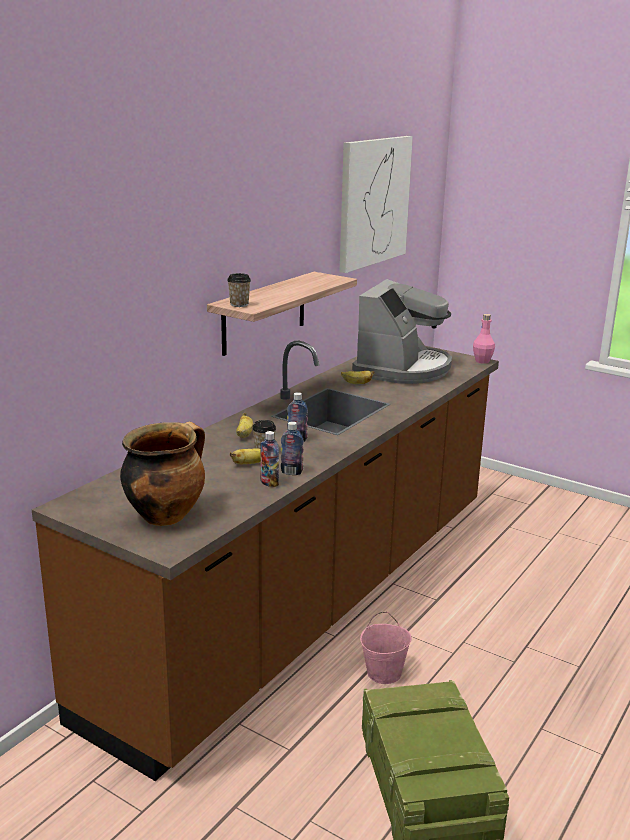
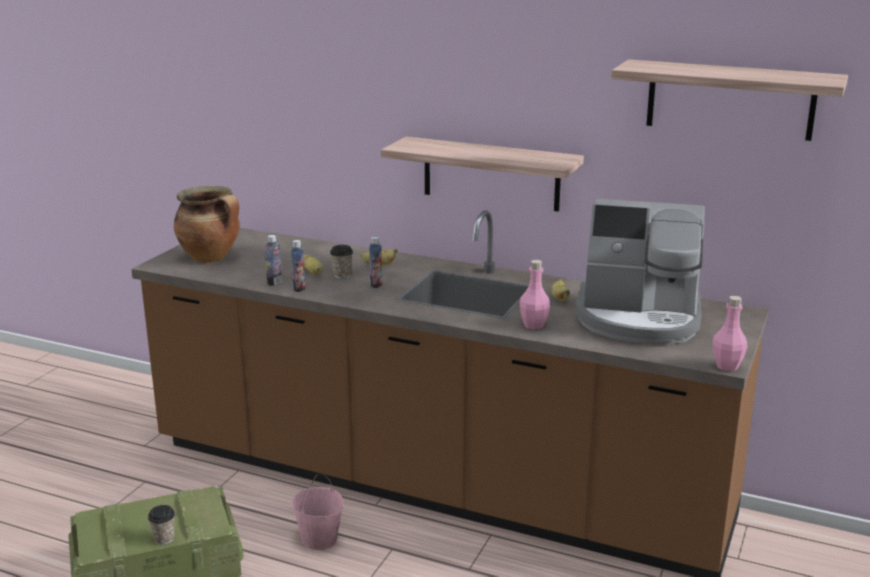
camera: 80 degrees right, 0 degrees up
(239, 304) = (408, 143): cup -> cup (164, 539)
(373, 202) = (730, 99): picture -> shelf
(407, 397) = (533, 325): none -> pink bottle

